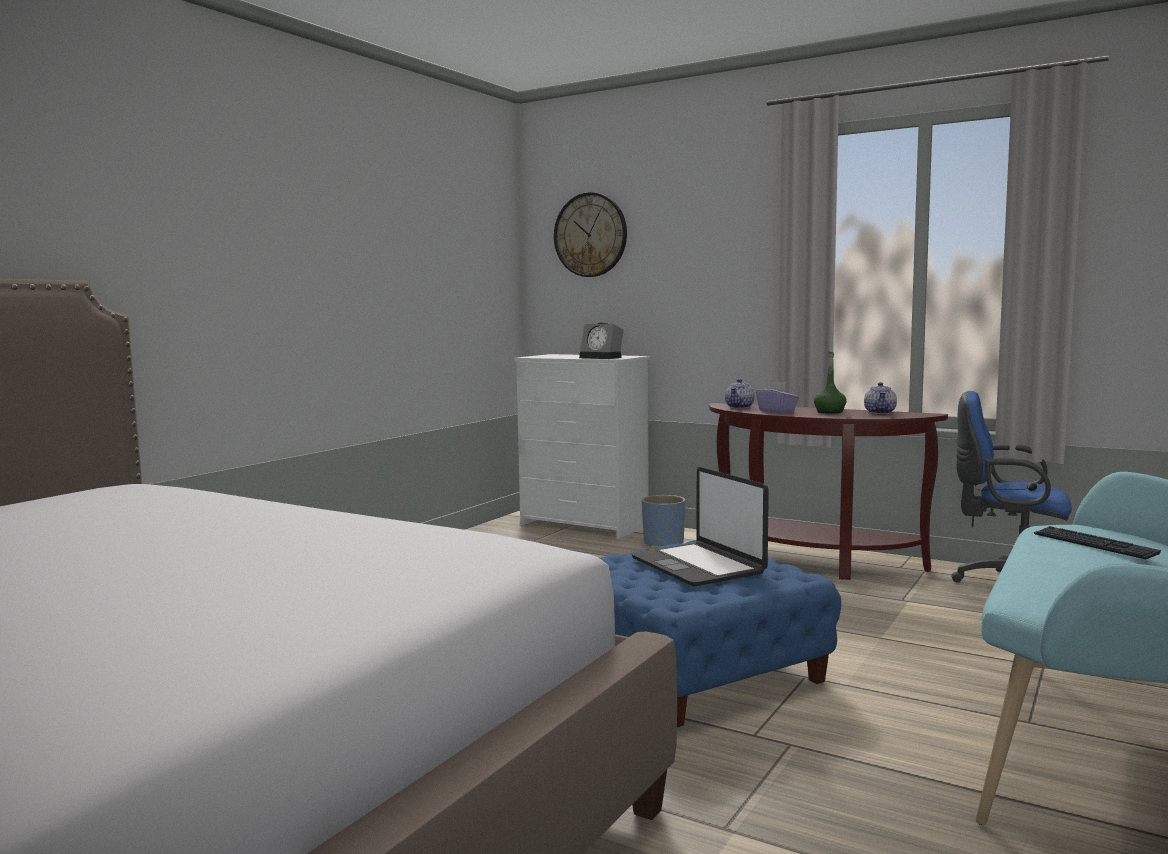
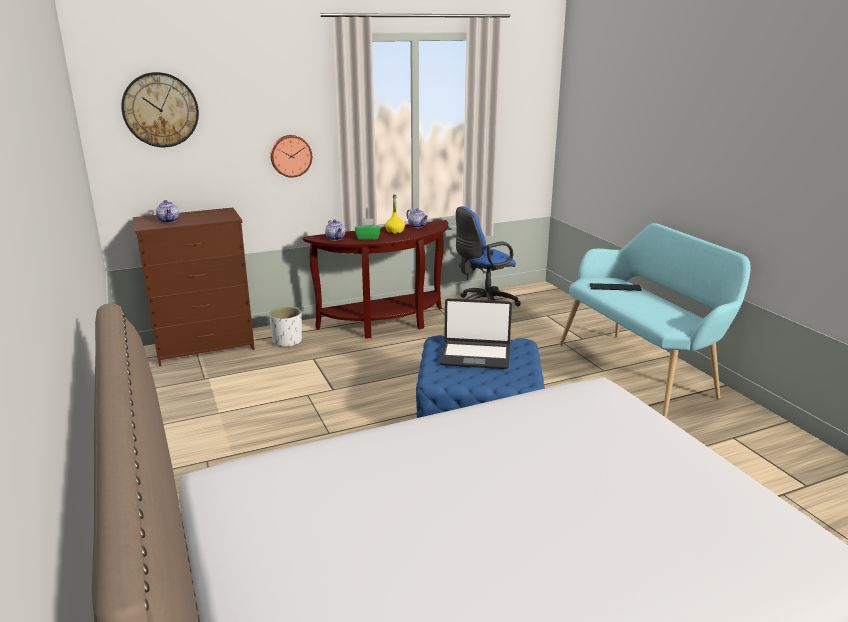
camera: 55 degrees left, 15 degrees up
(561, 356) = (169, 221): none -> teapot
(584, 525) = (205, 348): white dresser -> brown dresser
(602, 357) = (215, 218): alarm clock -> none
(664, 543) = (287, 341): blue planter -> white planter
(727, 295) = (290, 156): none -> wall clock
(777, 411) = (368, 238): purple tissue box -> green tissue box
(829, 412) = (395, 232): green bottle -> yellow bottle

